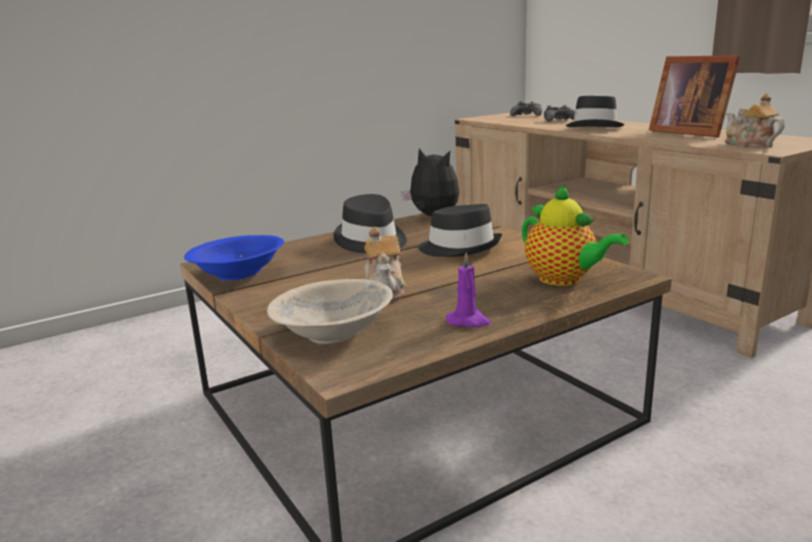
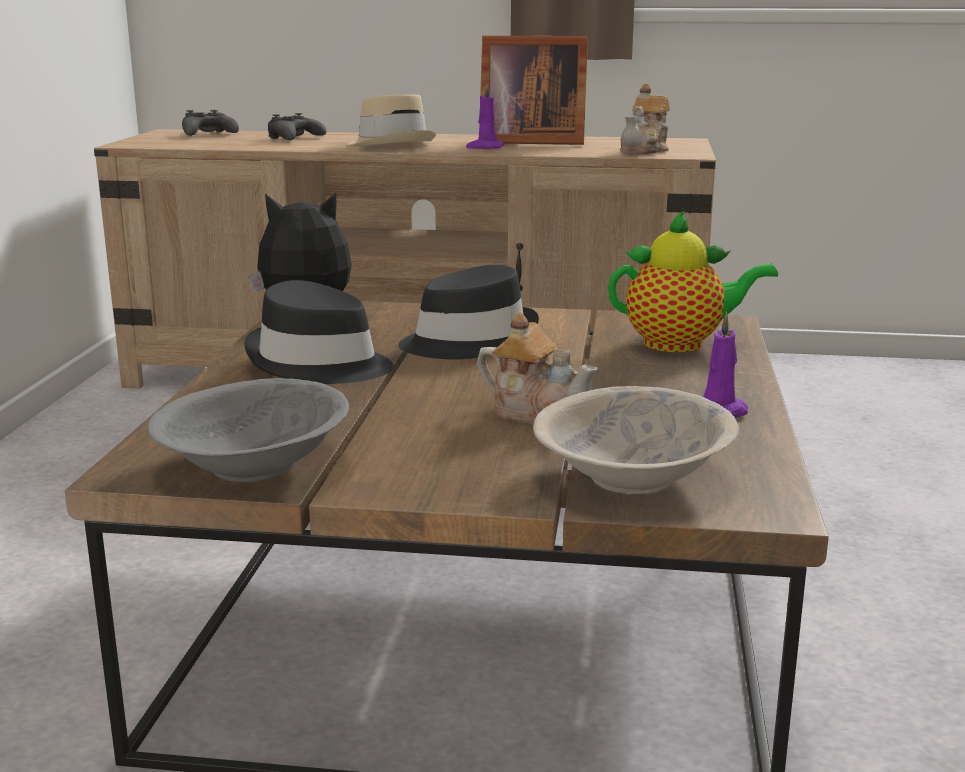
camera: 50 degrees left, 0 degrees up
(238, 275) = (254, 466): blue bowl -> grey bowl
(595, 127) = (390, 144): black hat -> beige hat
(642, 134) = (484, 148): none -> purple candle
(749, 145) = (645, 150): teapot -> teapot turned 75 degrees counterclockwise

